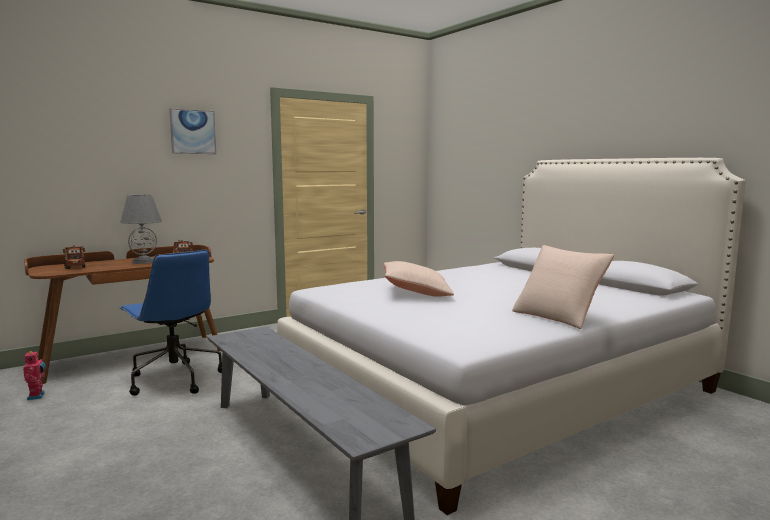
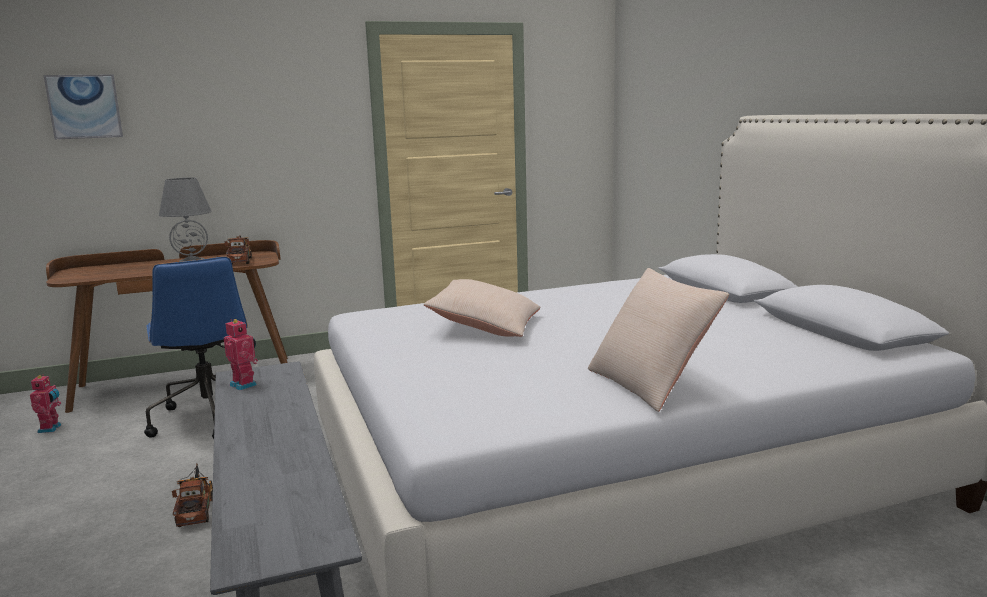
camera: 15 degrees right, 5 degrees up
(75, 265) = (110, 268): toy truck -> toy truck (196, 509)
(193, 132) = (258, 90): picture -> picture (84, 106)
(240, 342) = (245, 384): none -> toy robot

